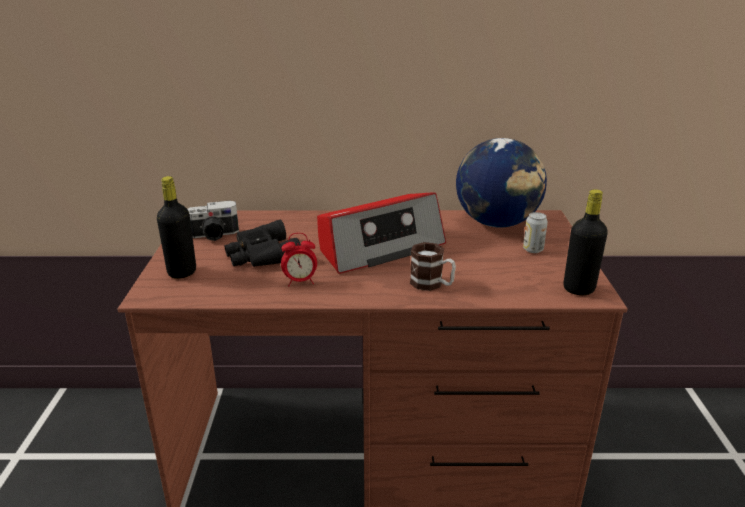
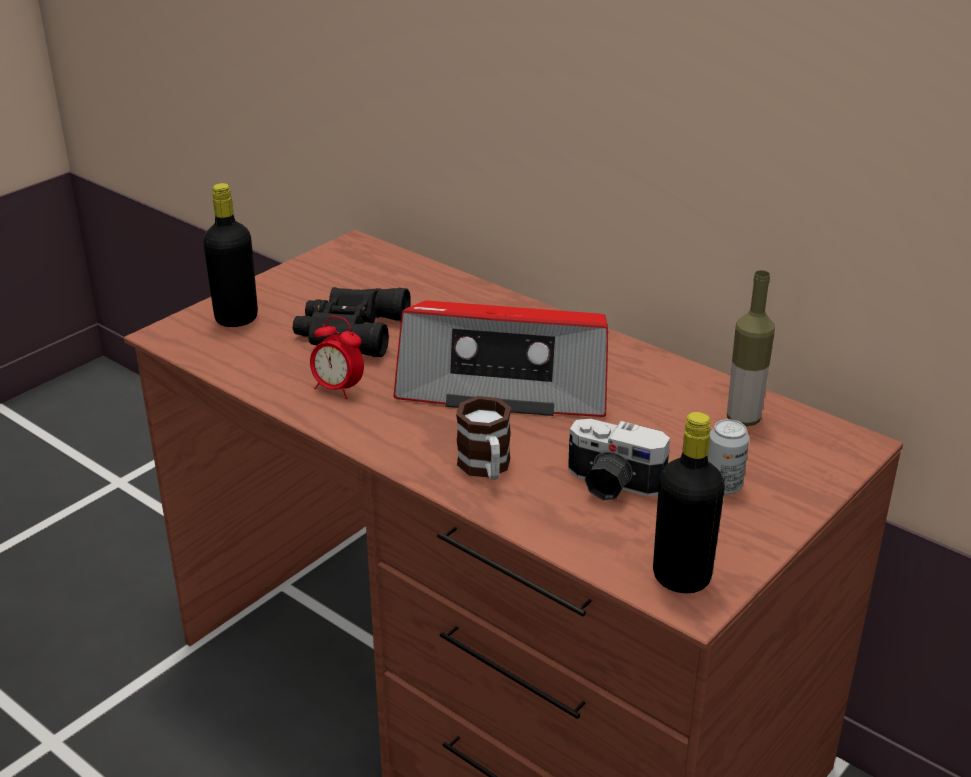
camera: 40 degrees right, 5 degrees up
(213, 235) = (336, 281): camera -> camera (611, 485)
(497, 223) = (743, 419): globe -> bottle

